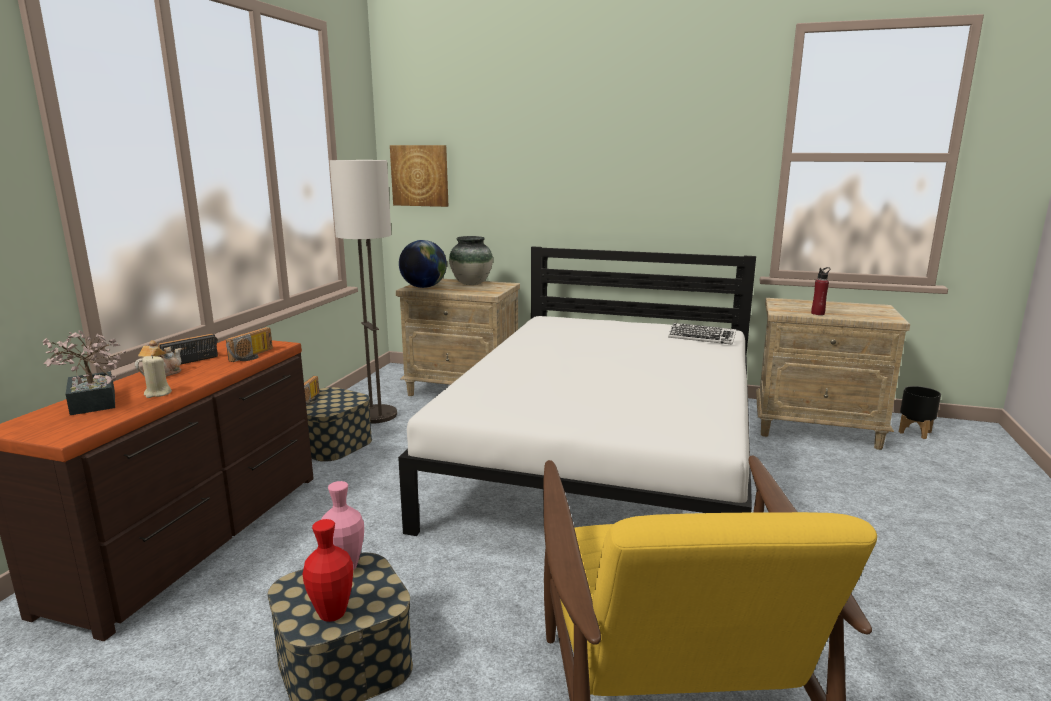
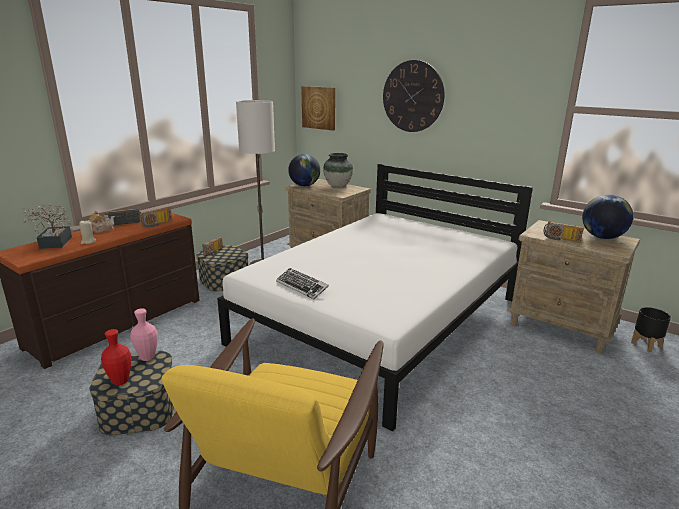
camera: 20 degrees right, 5 degrees up
(570, 152) = (413, 96): none -> wall clock
(701, 338) = (471, 245): keyboard -> keyboard (302, 287)
(818, 313) = (560, 239): red bottle -> radio
(855, 307) = (602, 237): none -> globe

